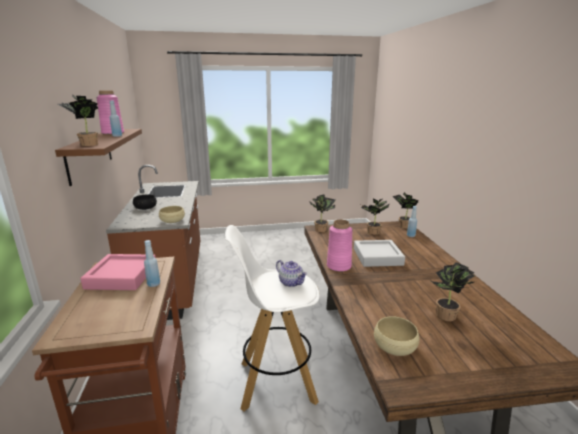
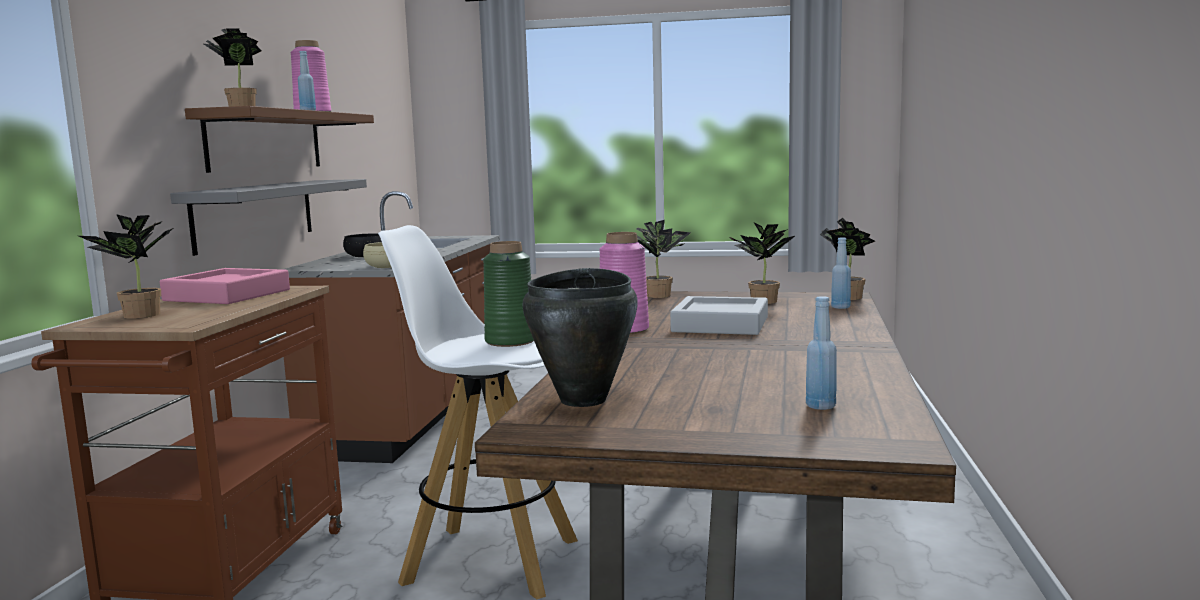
camera: 20 degrees right, 10 degrees down
(92, 199) = (255, 214): none -> grey shelf
(154, 284) = (260, 301): blue bottle -> blue bottle (820, 406)
(291, 282) = (510, 341): teapot -> green vase
(394, 346) = (584, 400): beige bowl -> black cooking pot
(447, 317) = (741, 384): potted plant -> potted plant (138, 316)

